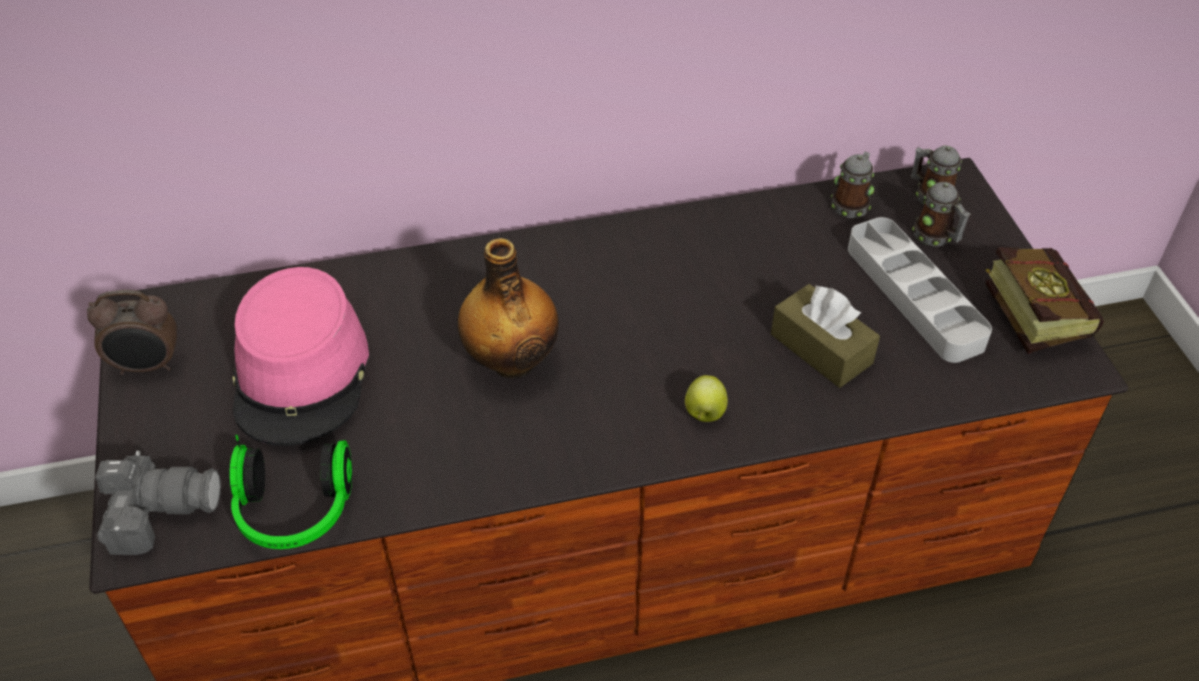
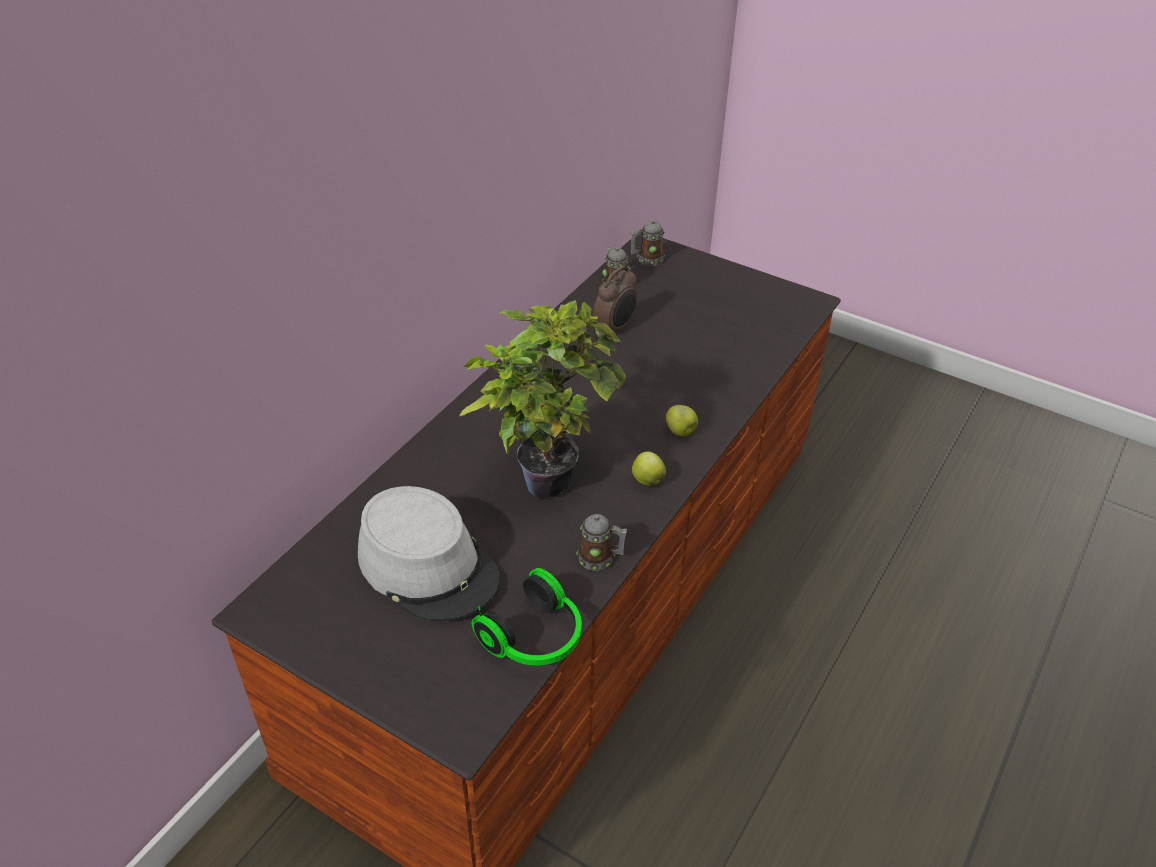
camera: 45 degrees left, 5 degrees down
(148, 366) = (315, 636): alarm clock -> alarm clock (616, 327)
(159, 511) = (450, 703): camera -> none
(302, 373) = (428, 566): pink hat -> grey hat
(512, 360) = (545, 474): bottle -> potted plant
(600, 438) = (647, 480): none -> apple
(821, 349) = (693, 365): brown tissue box -> none
(914, 295) = (702, 312): grey tray -> none
(936, 237) = (676, 278): mug -> mug (600, 558)
(1029, 310) = (760, 288): book -> none

